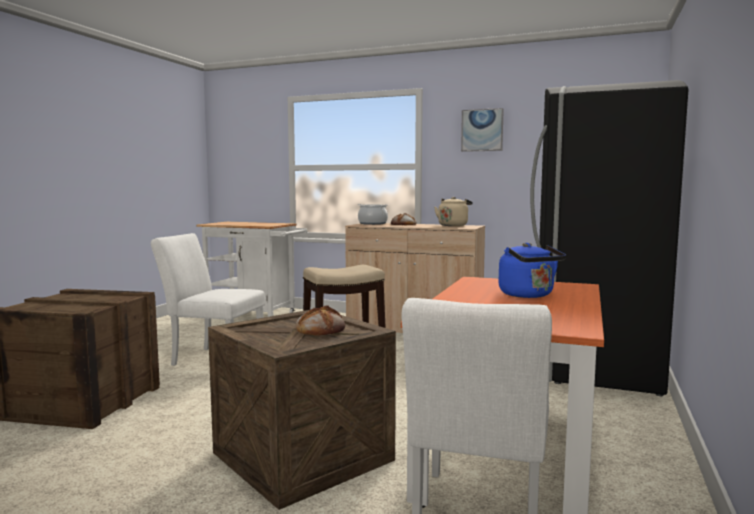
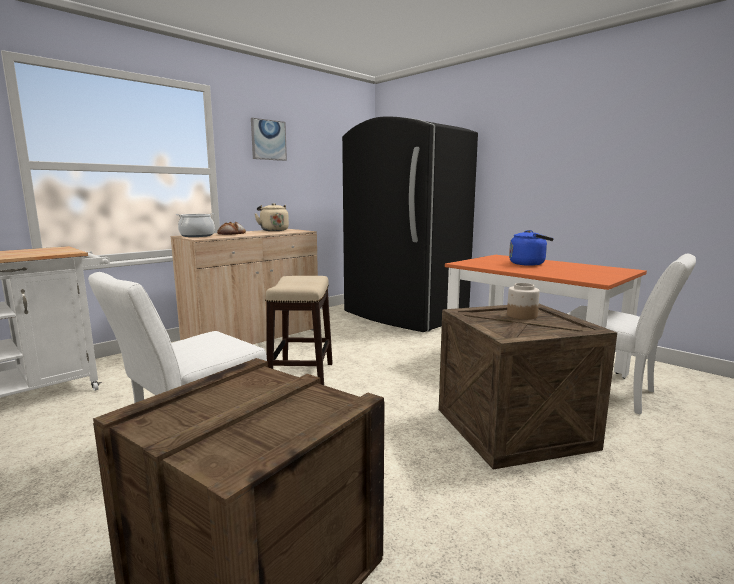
camera: 65 degrees left, 5 degrees up
(320, 328) = (521, 315): bread -> jar

